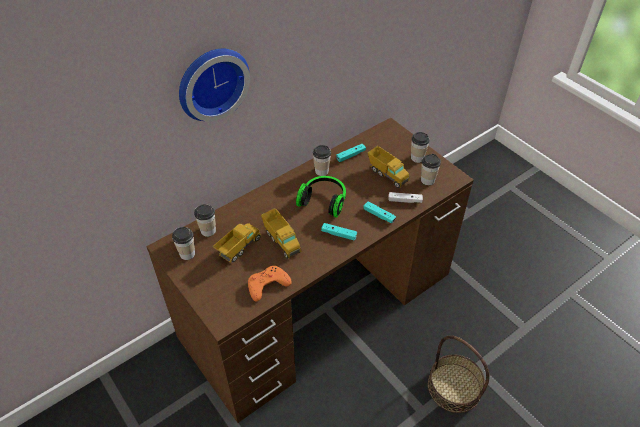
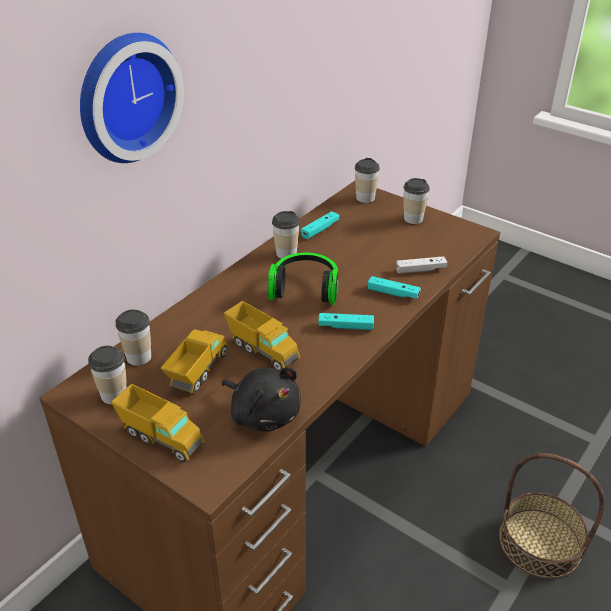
camera: 15 degrees left, 10 degrees down
(267, 285) = (263, 413): orange game controller -> black plush toy
(387, 175) = (382, 244): toy truck -> toy truck (161, 437)
(427, 180) = (440, 241): cup -> cup (365, 198)

